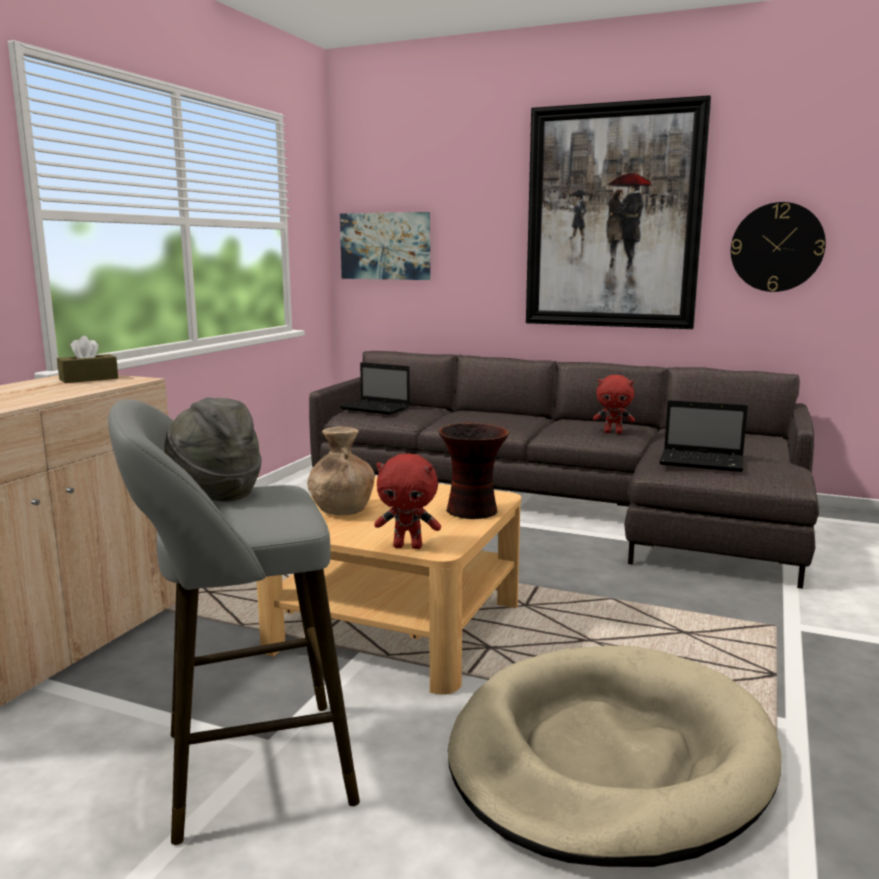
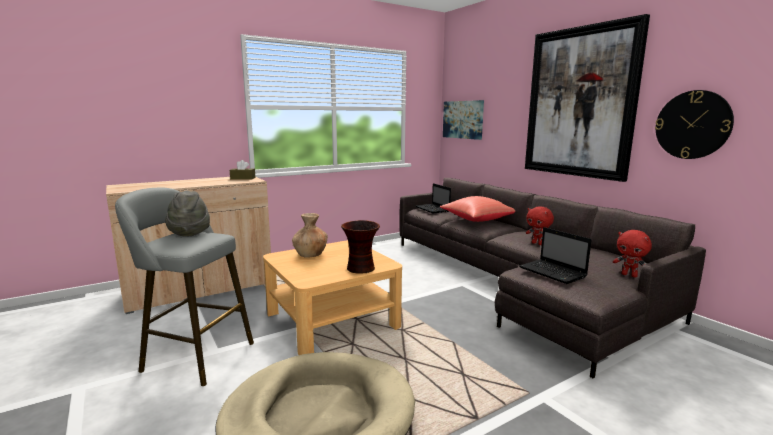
camera: 35 degrees right, 0 degrees up
(408, 546) = (298, 277): red plush toy -> red plush toy (629, 275)
(477, 415) = (478, 220): none -> red pillow

